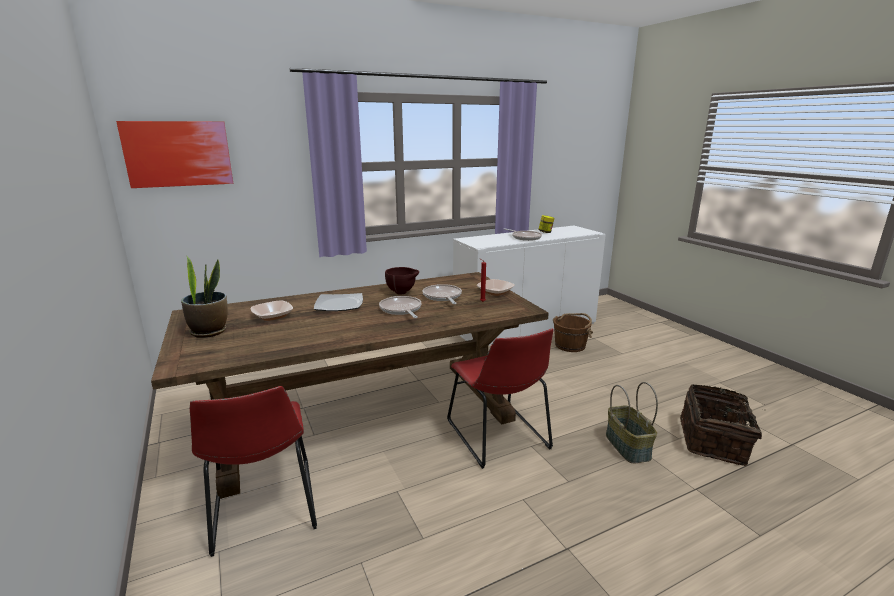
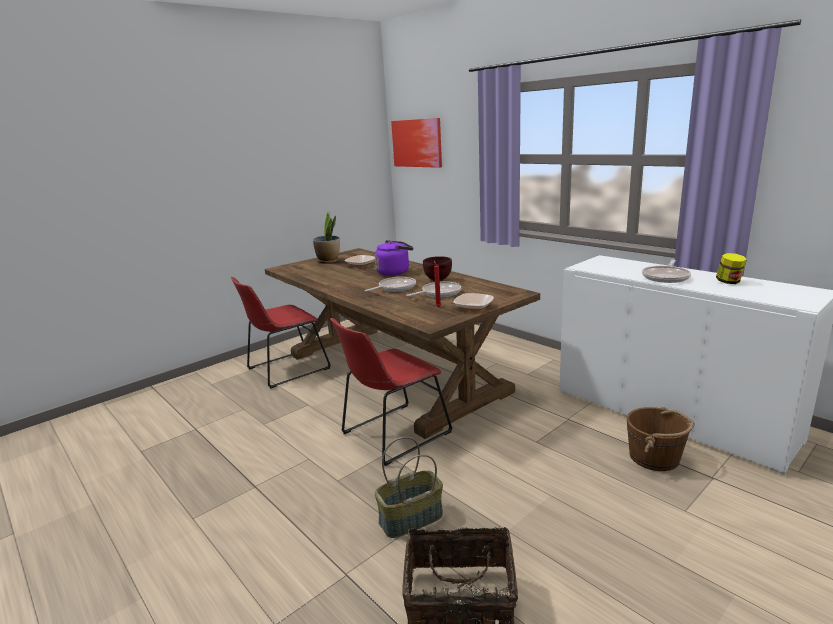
camera: 75 degrees right, 0 degrees up
(339, 304) = (395, 272): plate -> purple kettle

